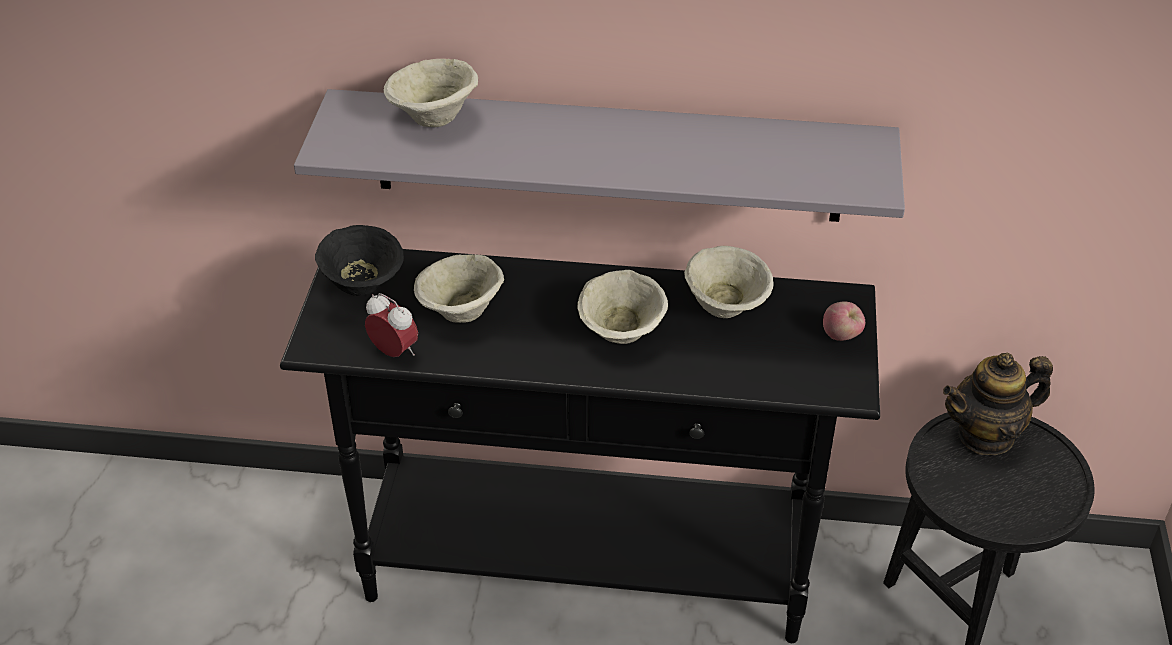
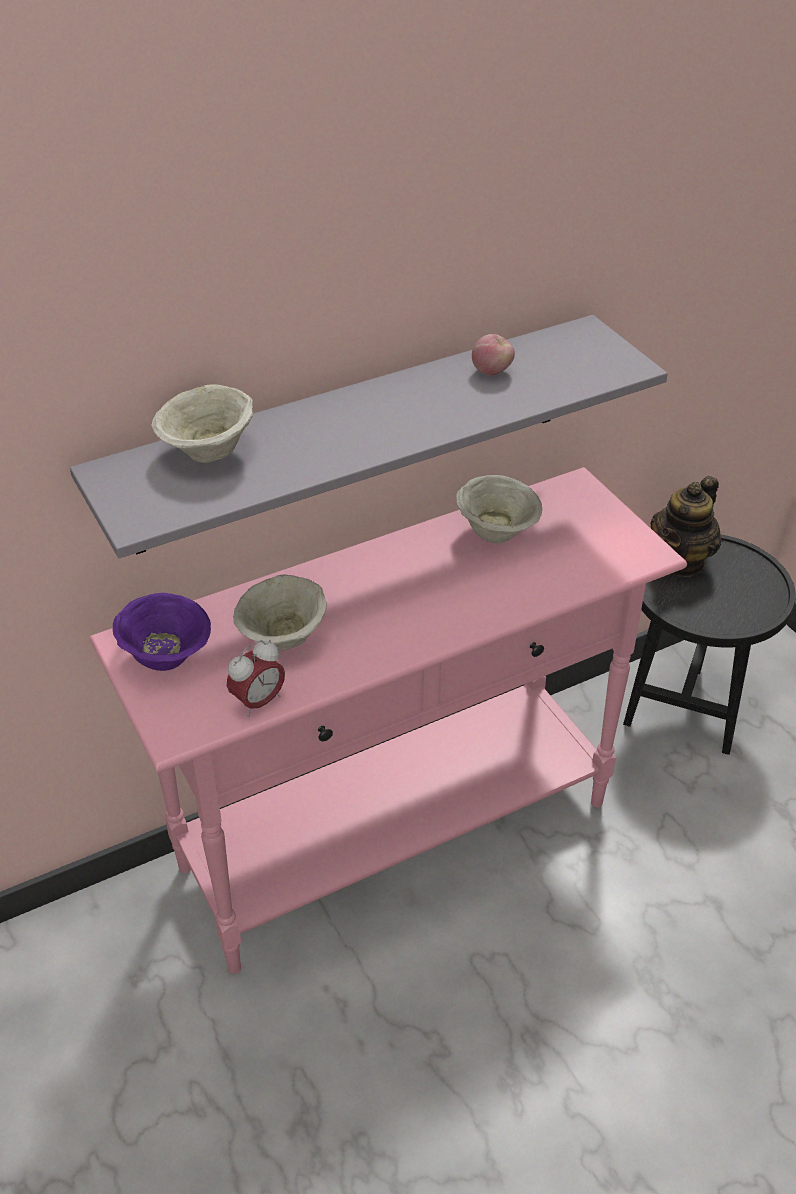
camera: 35 degrees left, 0 degrees up
(363, 284) = (166, 656): black bowl -> purple bowl
(394, 352) = (258, 702): alarm clock -> alarm clock turned 135 degrees clockwise
(588, 567) = (398, 835): black console table -> pink console table
(622, 333) = (438, 591): beige bowl -> none
(841, 336) = (603, 515): apple -> apple (492, 372)

